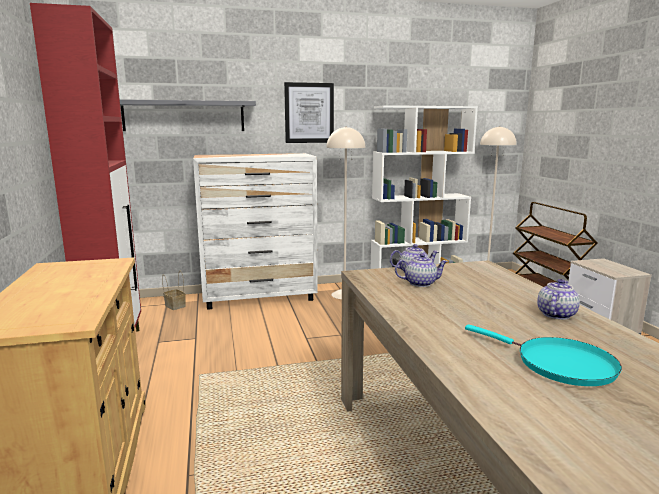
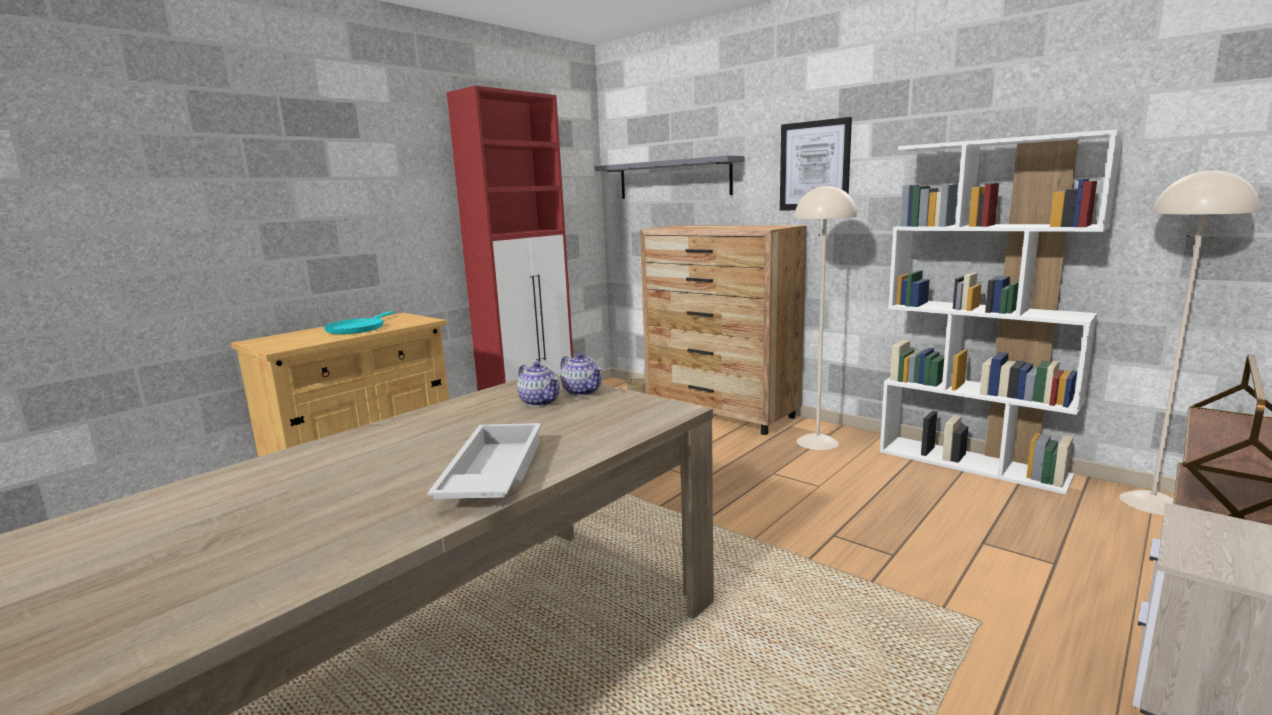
camera: 55 degrees right, 0 degrees up
(260, 297) = (721, 413): white dresser -> brown dresser
(555, 314) = (491, 474): teapot -> white tray
(559, 364) = (308, 497): turquoise frying pan -> turquoise frying pan (357, 329)

